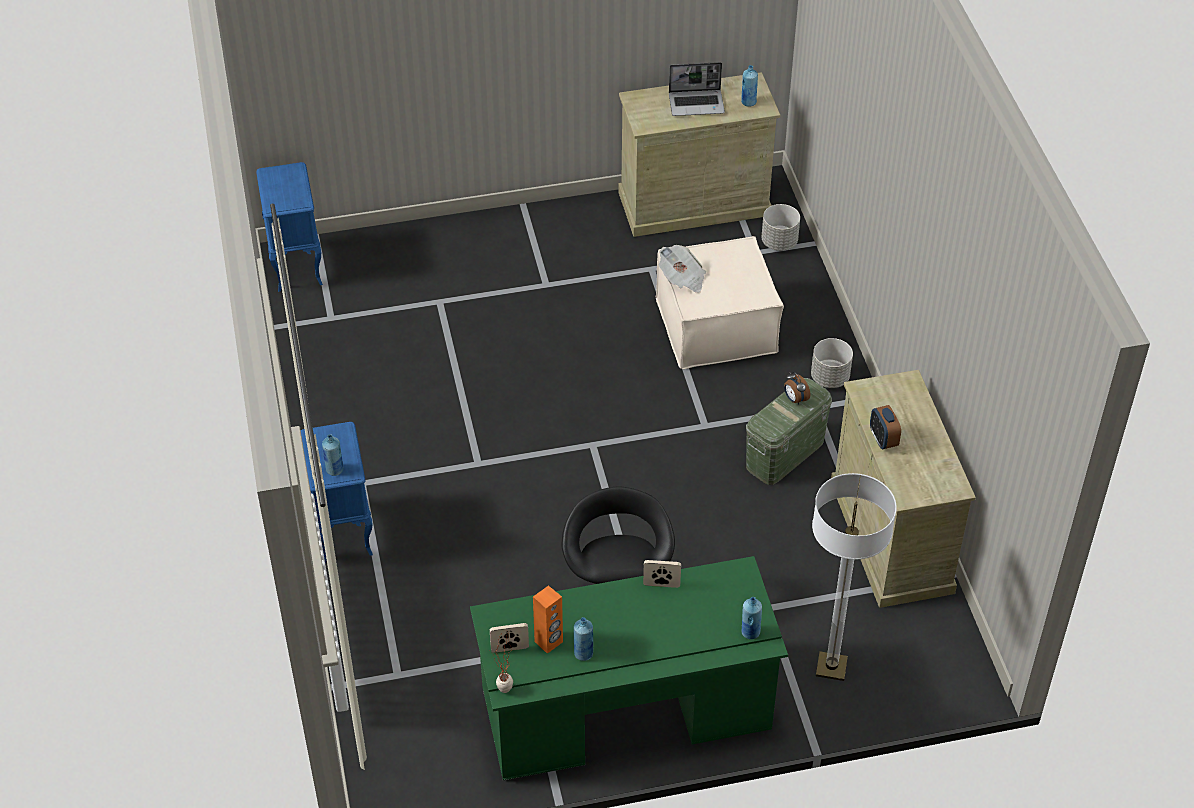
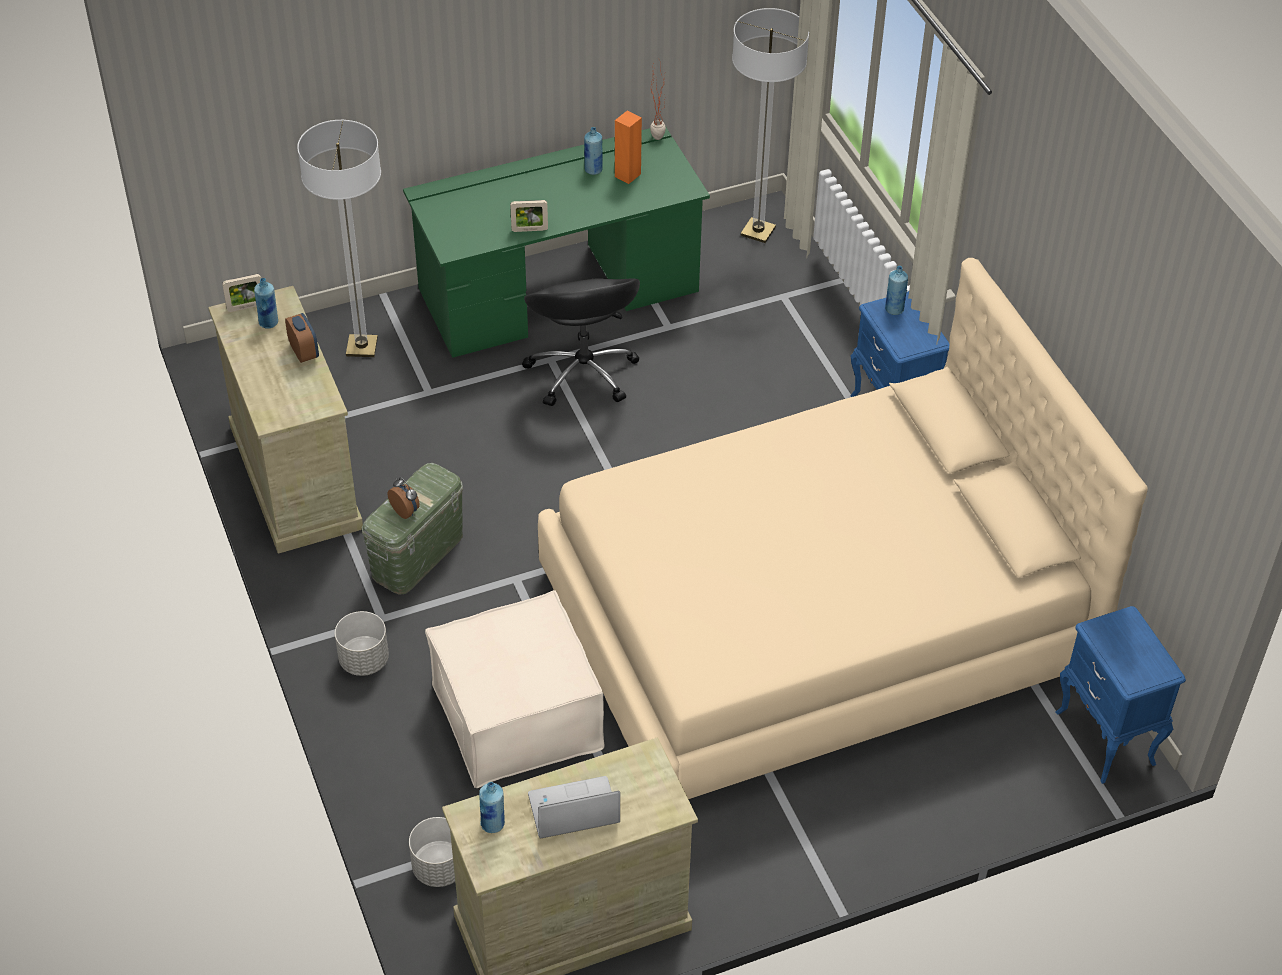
camera: 170 degrees right, 0 degrees up
(396, 762) = (758, 231): none -> floor lamp
(474, 364) = (816, 623): none -> beige bed
(509, 649) = (662, 166): picture frame -> picture frame (246, 307)
(682, 278) = (562, 645): newspaper -> none
(750, 632) = (439, 201): blue bottle -> blue bottle (269, 322)

